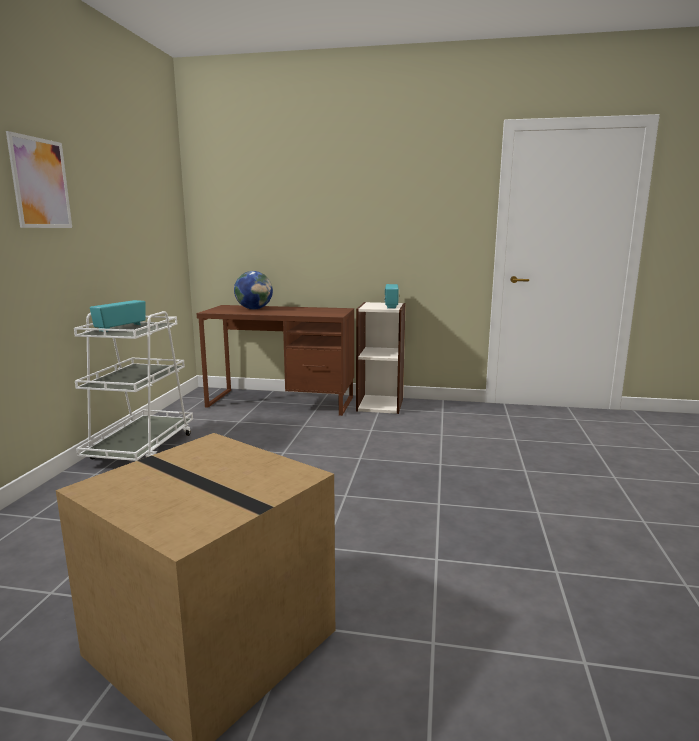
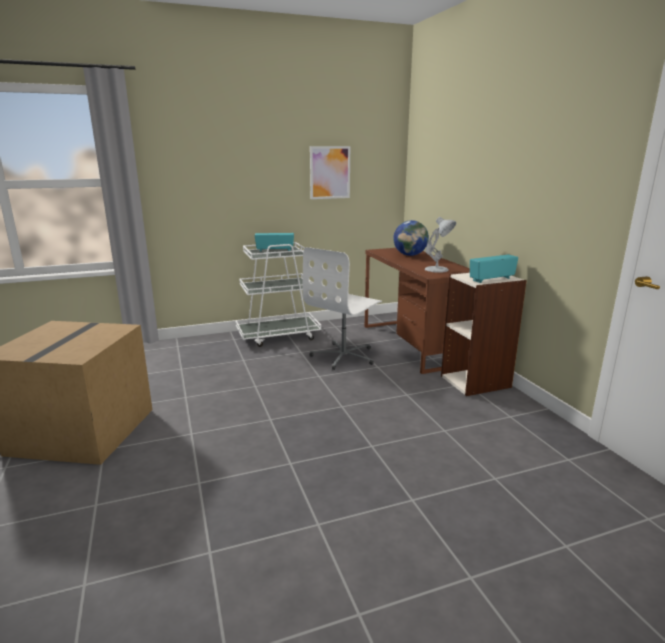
camera: 60 degrees right, 5 degrees up
(40, 183) = (233, 152): picture -> picture (330, 172)
(258, 432) = (344, 356): none -> white office chair
(320, 312) = (437, 269): none -> white table lamp

